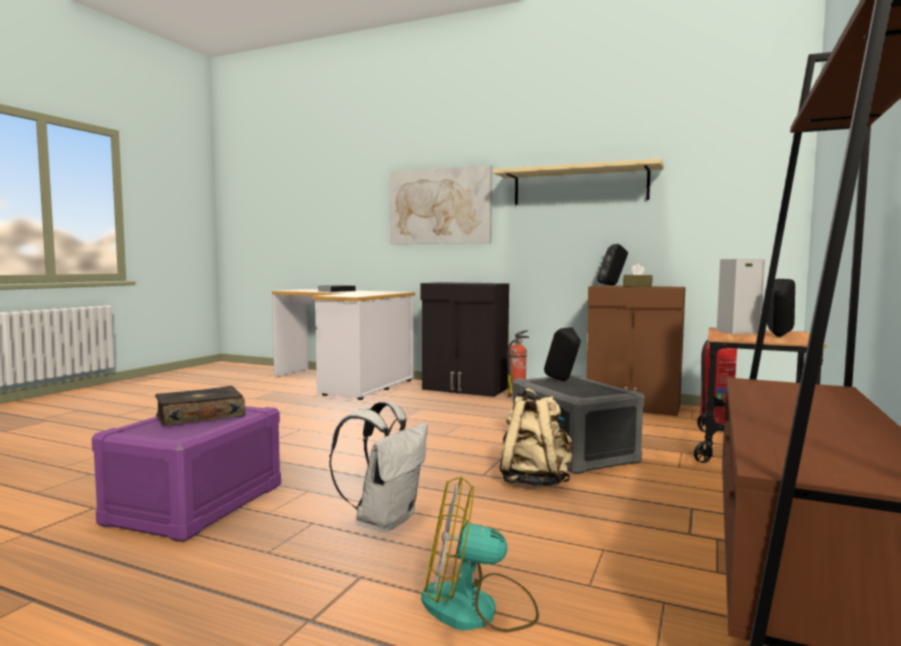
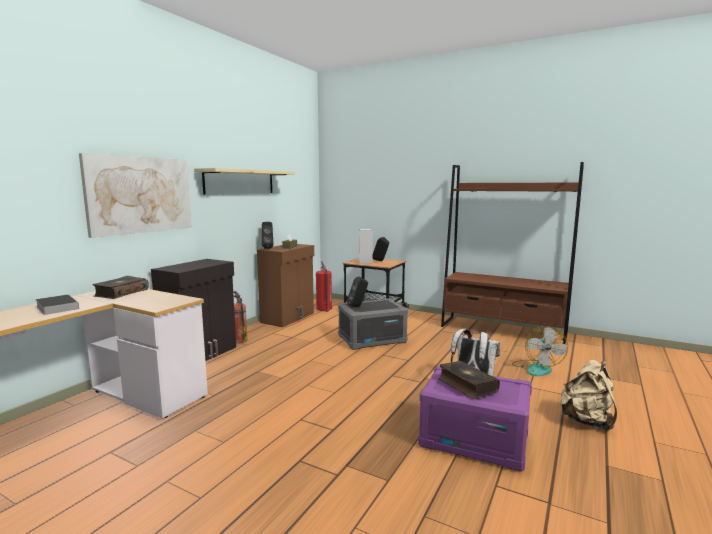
camera: 85 degrees left, 5 degrees up
(380, 292) = (121, 293): none -> book
(534, 481) = (416, 350): beige backpack -> beige backpack (587, 421)

